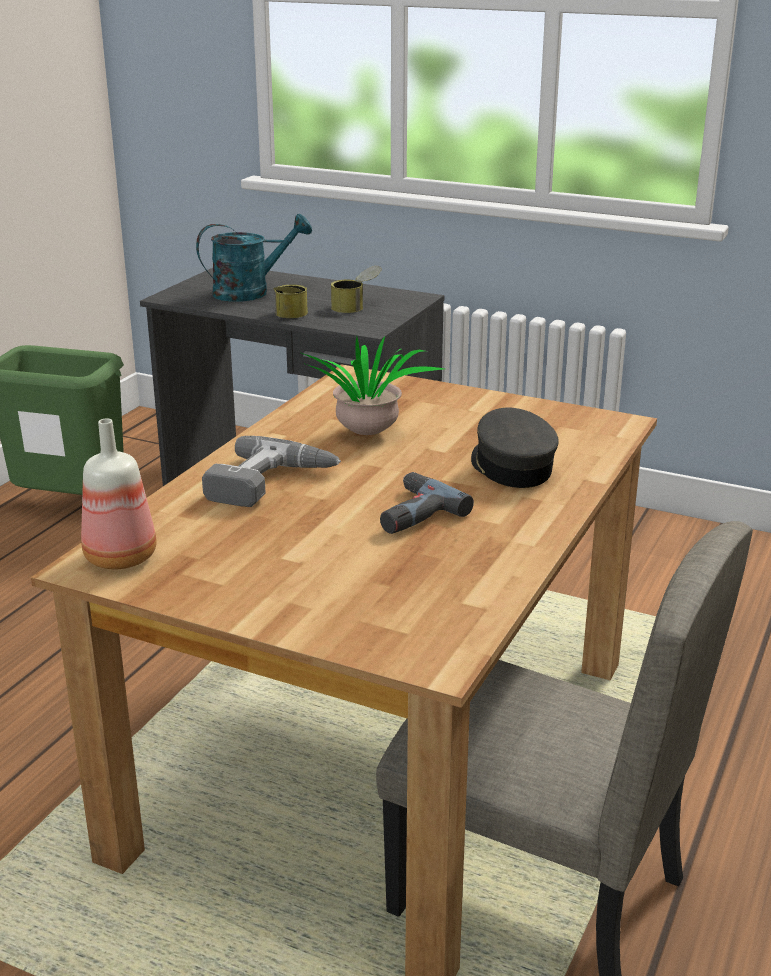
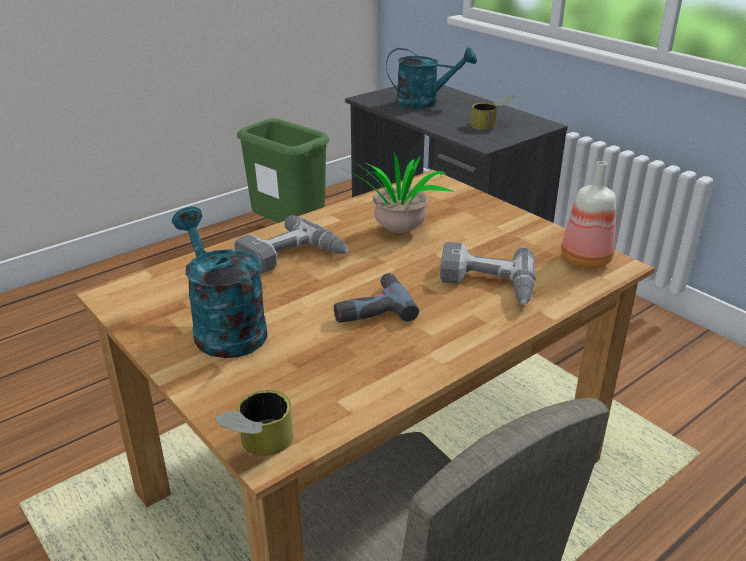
camera: 25 degrees right, 5 degrees up
(119, 557) = (140, 291): bottle -> bottle (584, 259)
(265, 568) = (224, 327): none -> turquoise watering can
(290, 316) = (435, 125): can -> can (257, 447)
(511, 467) = (486, 285): grey cap -> power drill

